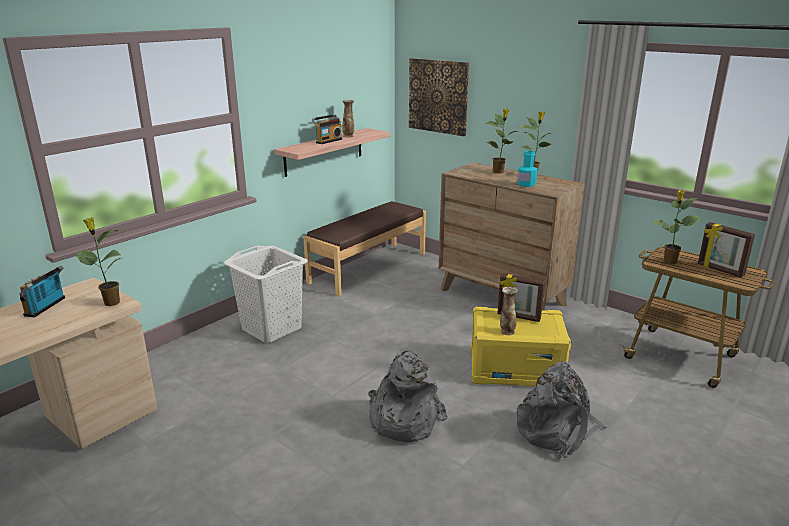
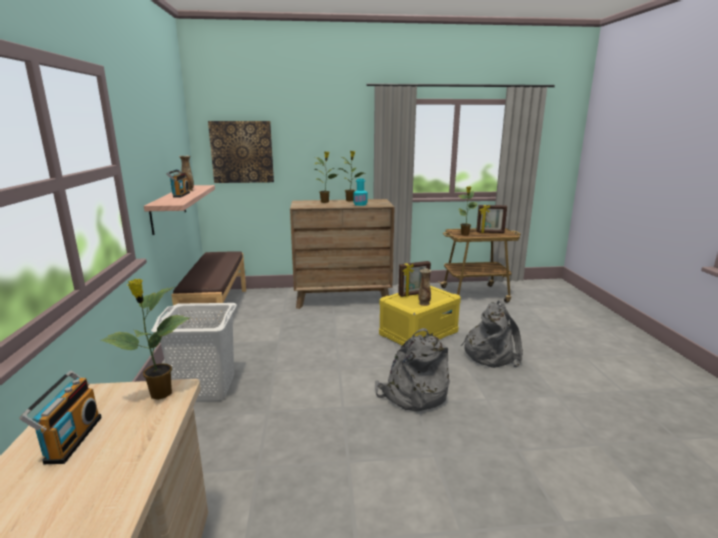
camera: 45 degrees left, 5 degrees down
(47, 307) = (70, 439): radio -> radio turned 150 degrees counterclockwise

